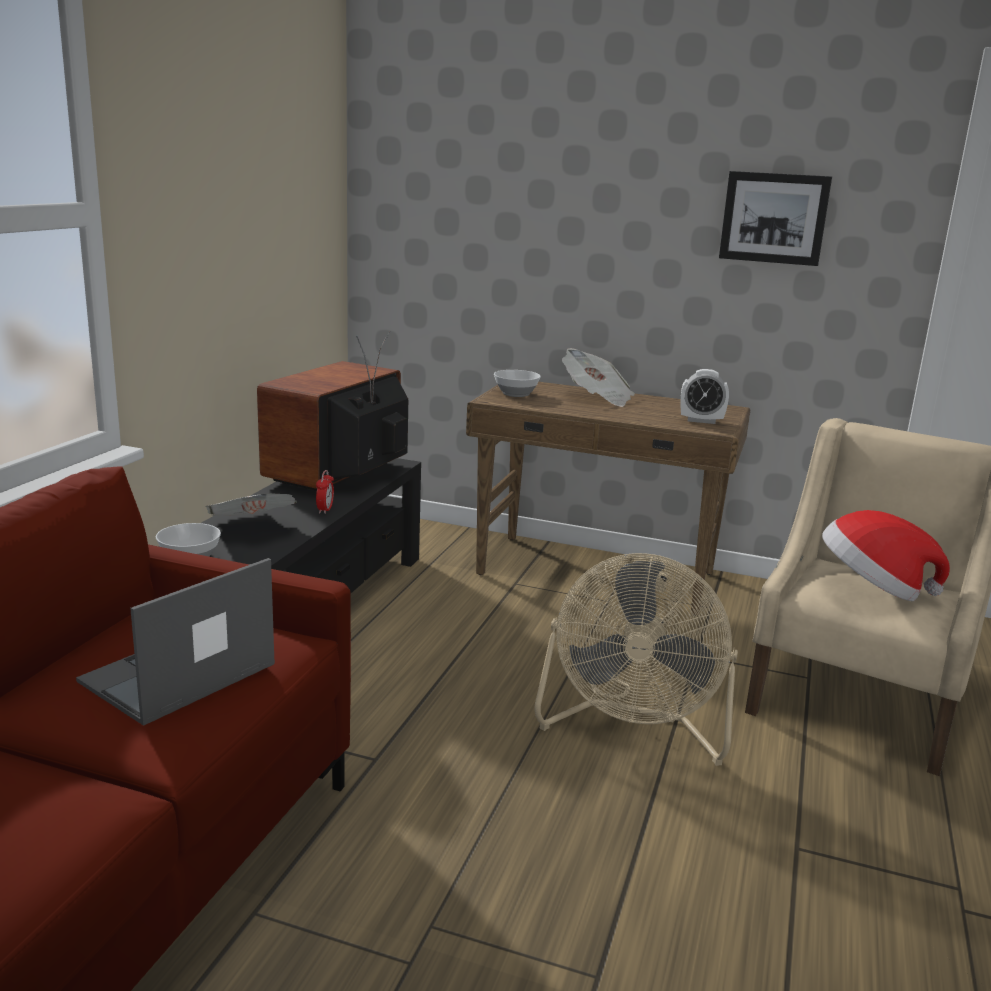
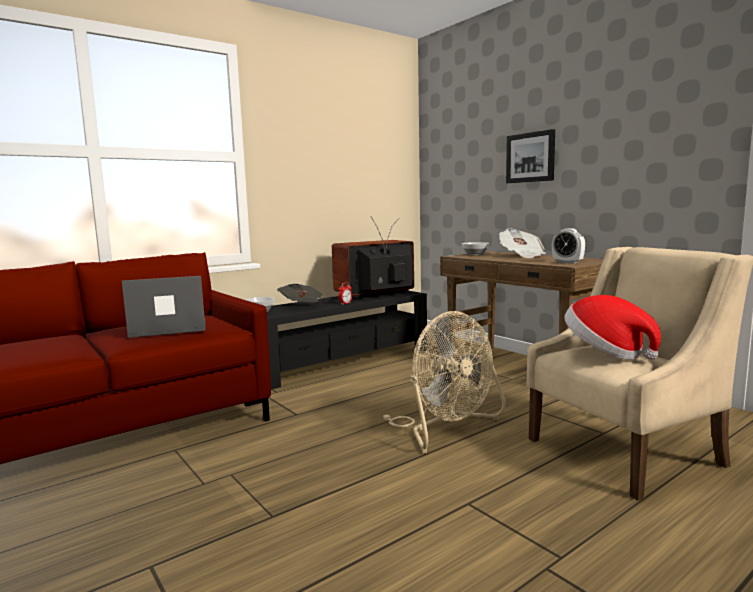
camera: 35 degrees right, 10 degrees down
(627, 725) = (443, 429): beige fan -> beige fan turned 90 degrees counterclockwise
(774, 218) = (628, 132): picture -> picture (530, 157)

